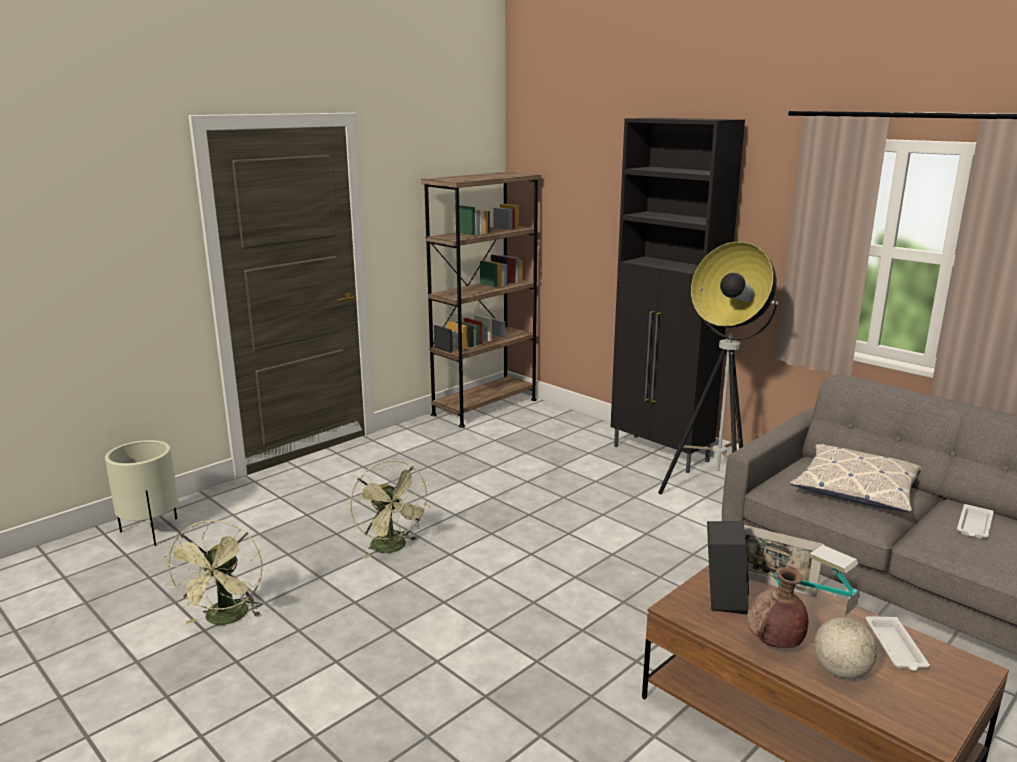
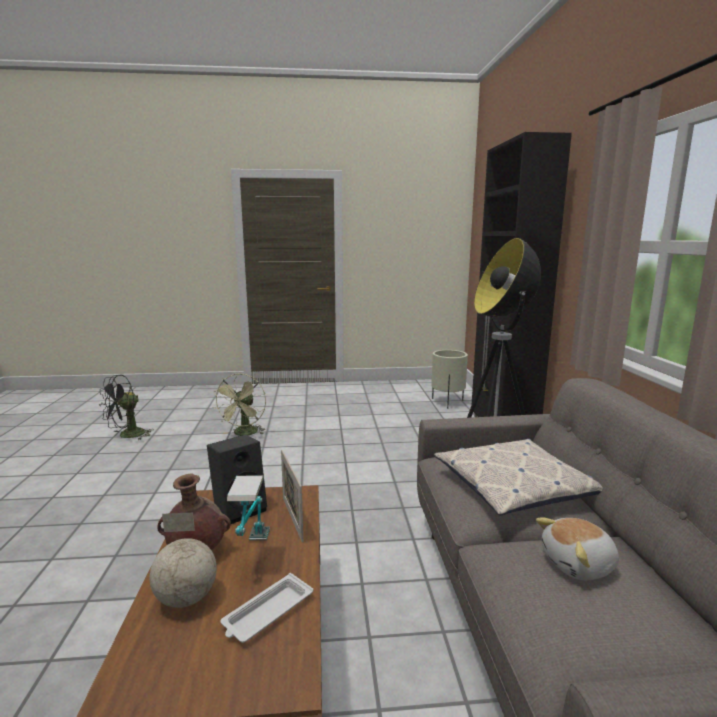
camera: 40 degrees right, 5 degrees down
(150, 532) = (175, 394): beige planter -> beige planter (447, 402)
(225, 619) = (127, 436): green fan -> black fan
(485, 407) = (427, 385): brown bookcase -> none
(974, 526) = (579, 565): white tray -> plush toy

